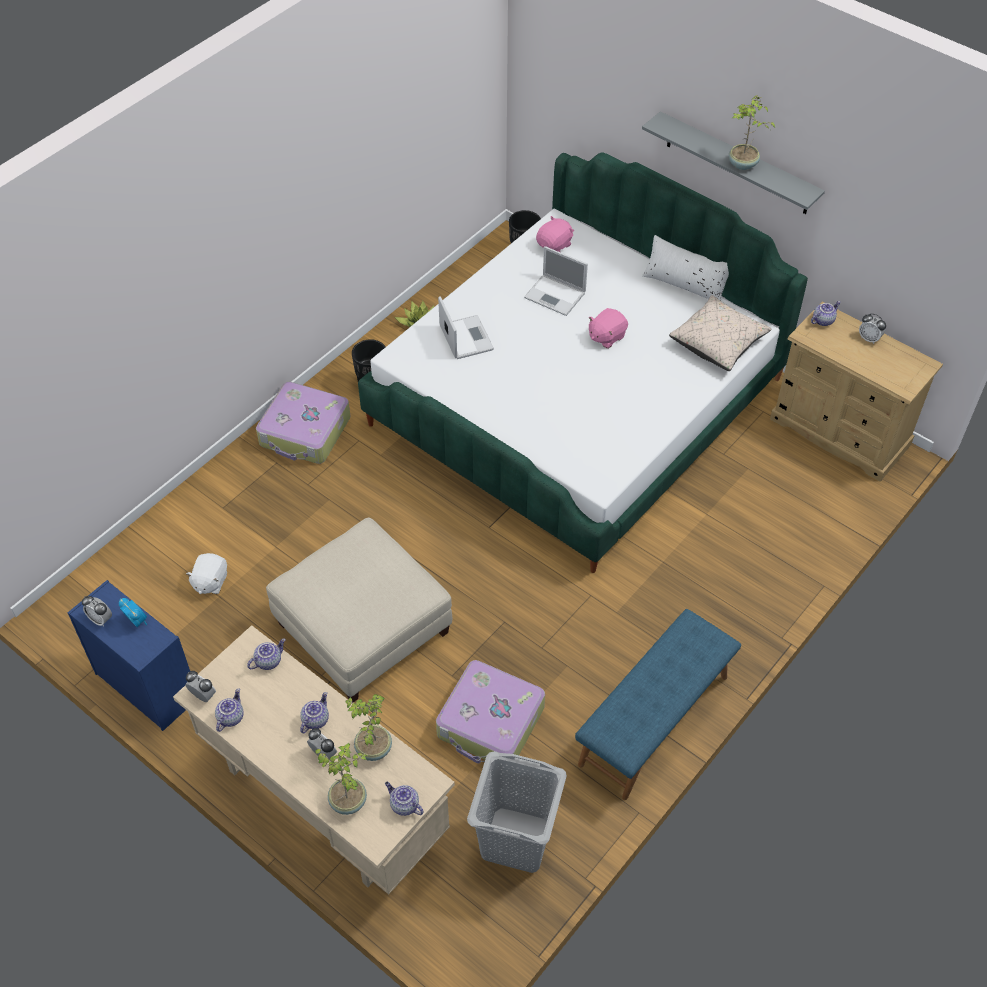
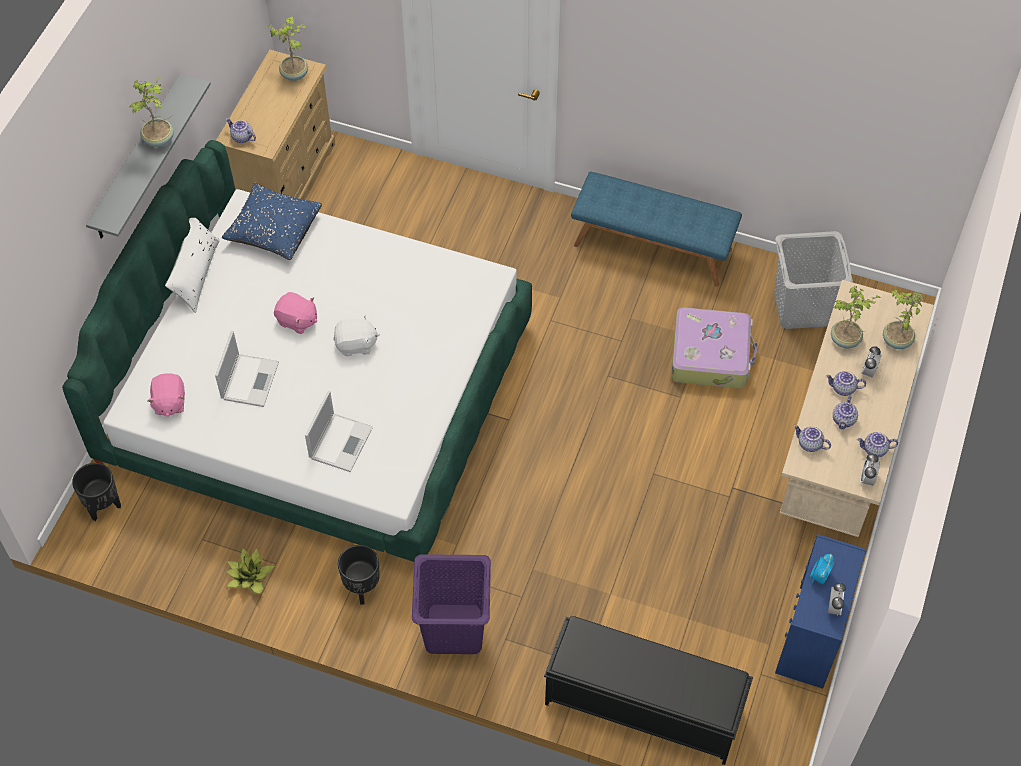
camera: 110 degrees left, 5 degrees up
(164, 534) = (642, 706): none -> black bench
(210, 581) = (677, 635): white plush toy -> white plush toy (356, 345)
(305, 432) = (453, 628): suitcase -> purple laundry basket
(362, 628) = (666, 482): beige ottoman -> none
(404, 805) = (879, 304): teapot -> teapot (843, 420)
(465, 337) = (341, 441): laptop -> laptop turned 150 degrees clockwise
(555, 245) = (169, 402): pink plush toy -> pink plush toy turned 120 degrees counterclockwise
(718, 343) = (274, 230): beige pillow -> blue pillow
(869, 338) = (255, 102): alarm clock -> none
(901, 375) = (294, 74): none -> potted plant

